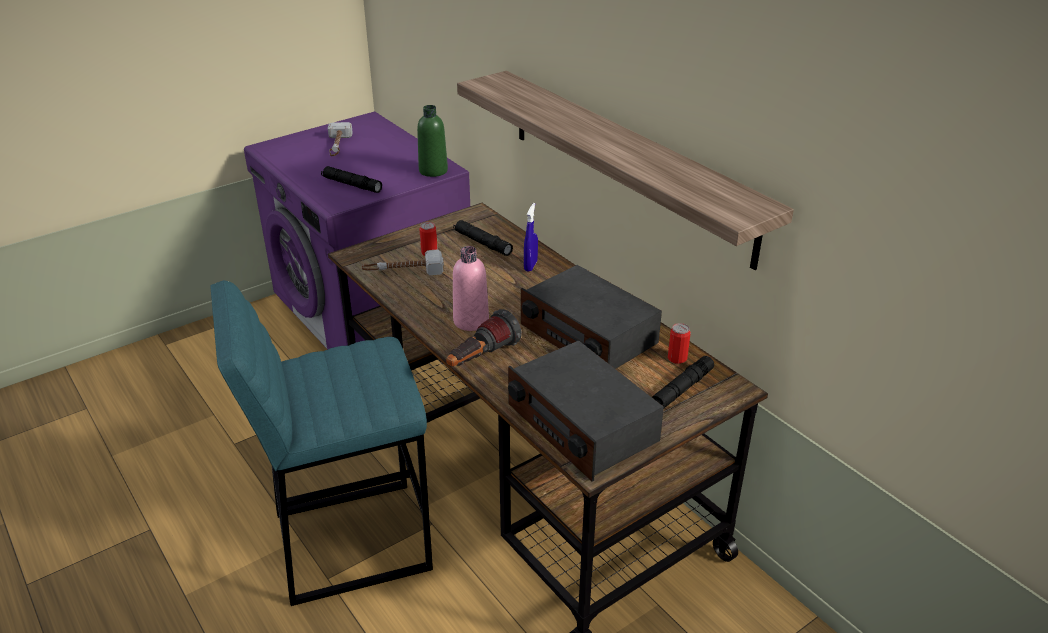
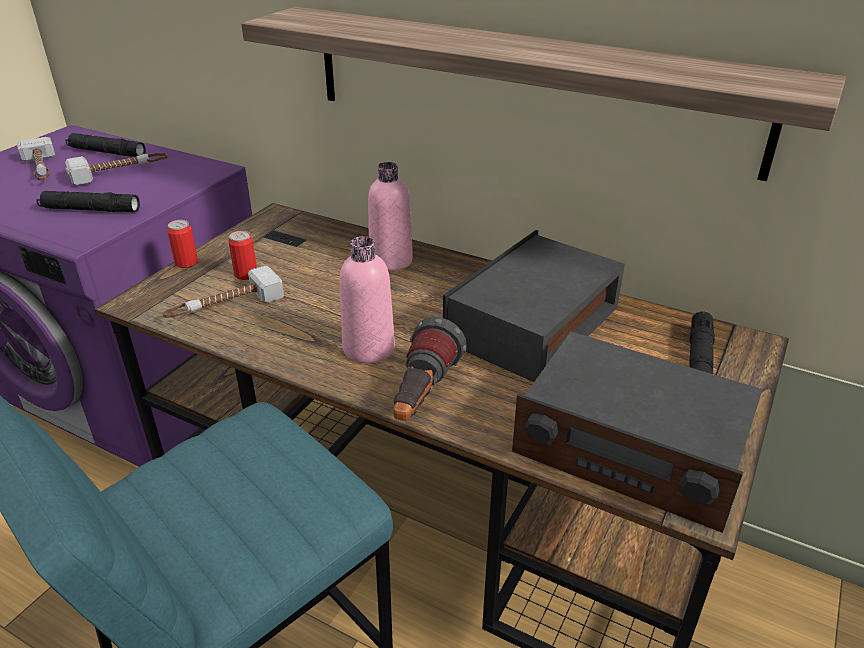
camera: 25 degrees left, 0 degrees up
(385, 158) = (120, 172): none -> hammer
(433, 171) = (197, 174): green bottle -> none
(482, 243) = (309, 247): black flashlight -> black flashlight (107, 152)
(530, 266) = (391, 260): blue spray bottle -> pink bottle
(588, 335) = (531, 326): radio -> radio turned 105 degrees clockwise
(677, 358) = (656, 325): can -> can (186, 263)

